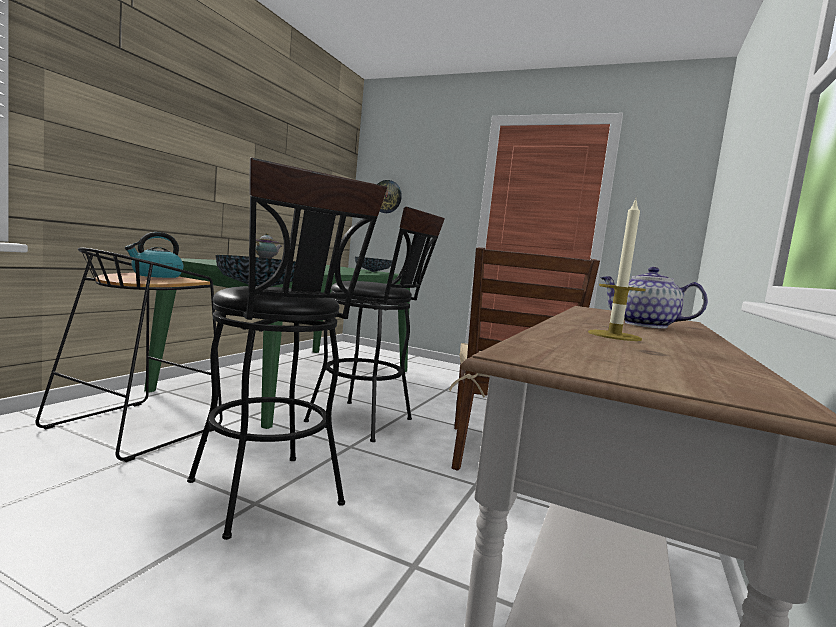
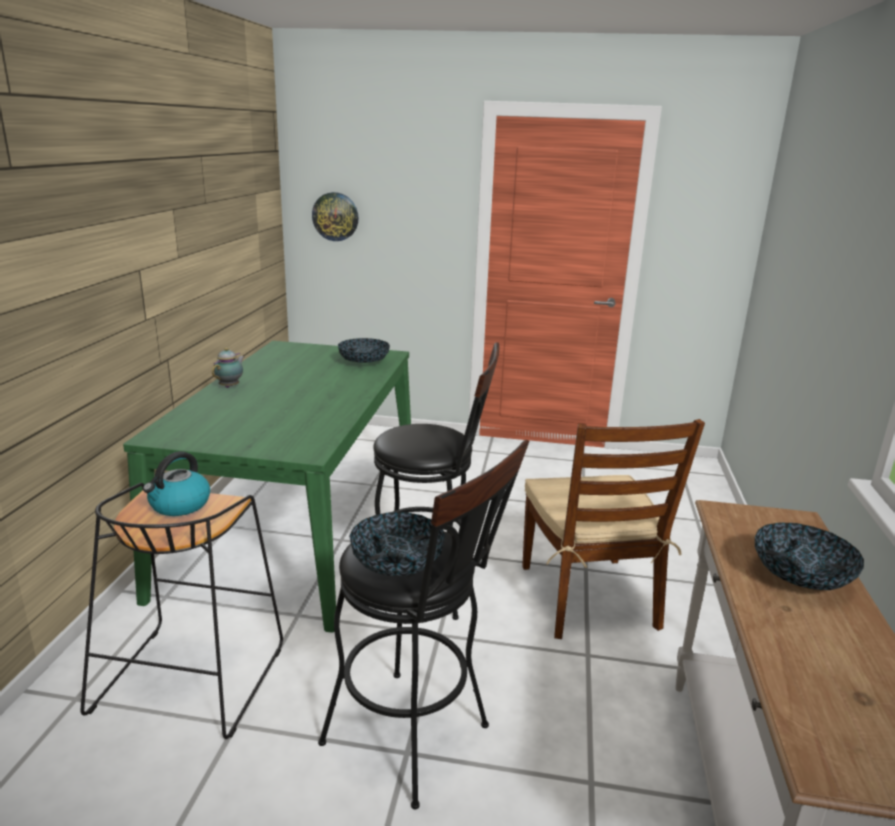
camera: 15 degrees left, 15 degrees up
(614, 335) = (814, 652): candle -> none
(644, 325) = (800, 577): teapot -> bowl

